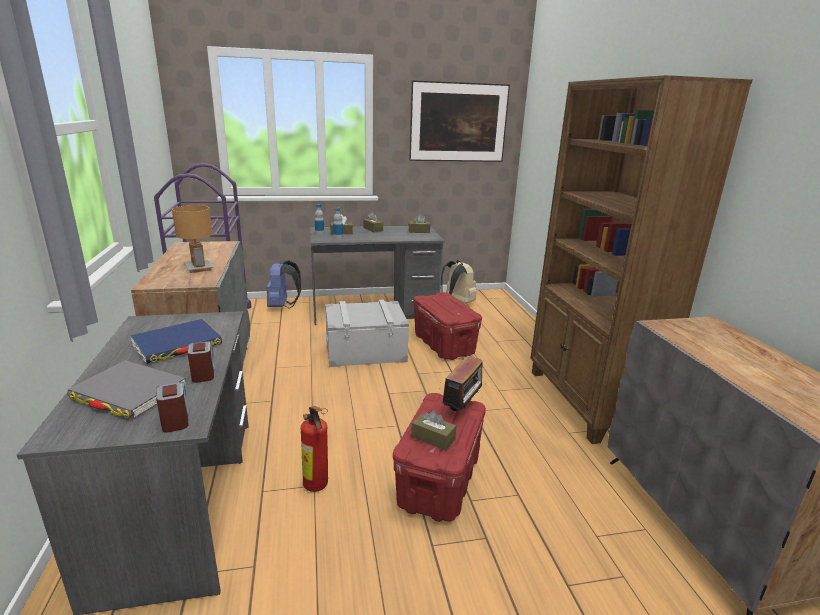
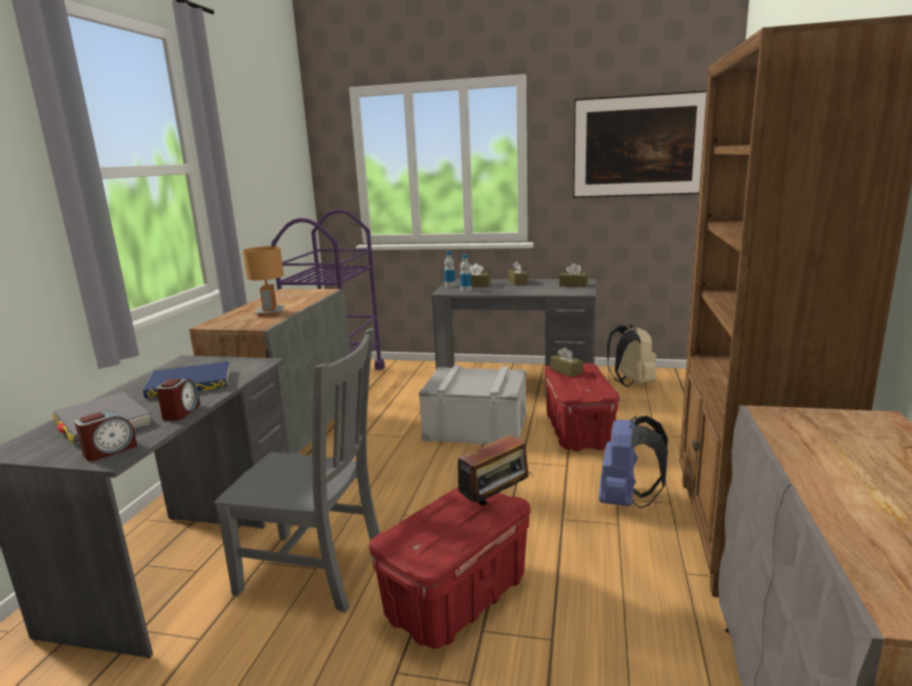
camera: 25 degrees right, 5 degrees down
(175, 419) = (110, 450): alarm clock -> alarm clock turned 45 degrees clockwise
(282, 306) = (417, 370): blue backpack -> blue backpack (626, 501)
(316, 487) = (316, 570): fire extinguisher -> grey chair
(433, 438) = (428, 532): brown tissue box -> brown tissue box (566, 371)

